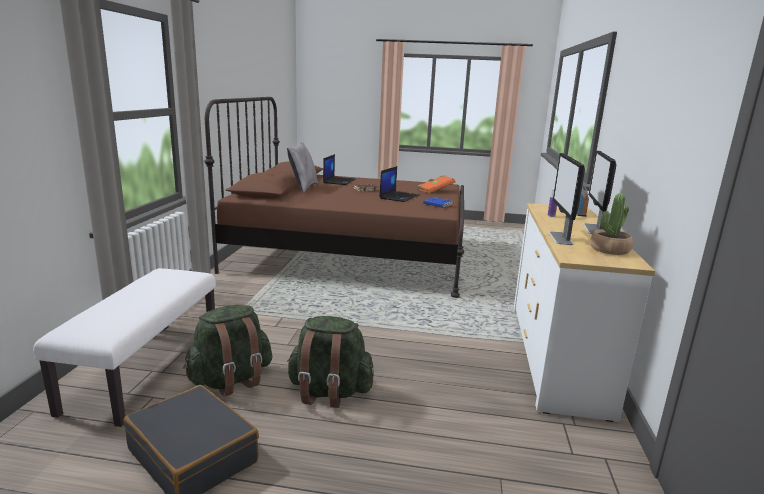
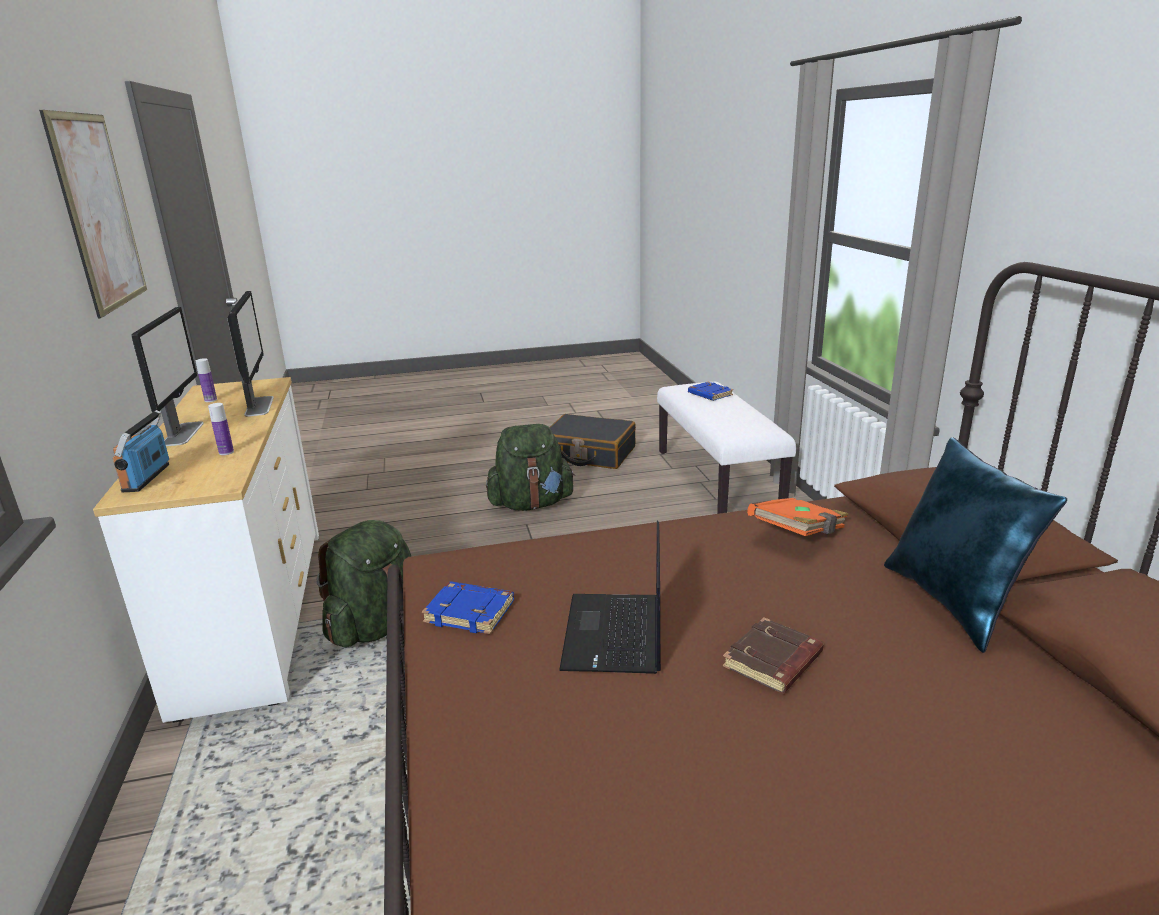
camera: 160 degrees right, 5 degrees up
(114, 310) = (709, 394): none -> blue book
(231, 380) = (630, 491): green backpack -> green backpack (377, 625)
(303, 187) = (953, 602): grey pillow -> blue pillow
(339, 181) = (988, 731): laptop -> none
(435, 191) = (520, 769): orange book -> orange book (799, 534)
(609, 249) = (210, 400): potted plant -> bottle
(666, 90) = (99, 212): none -> picture

